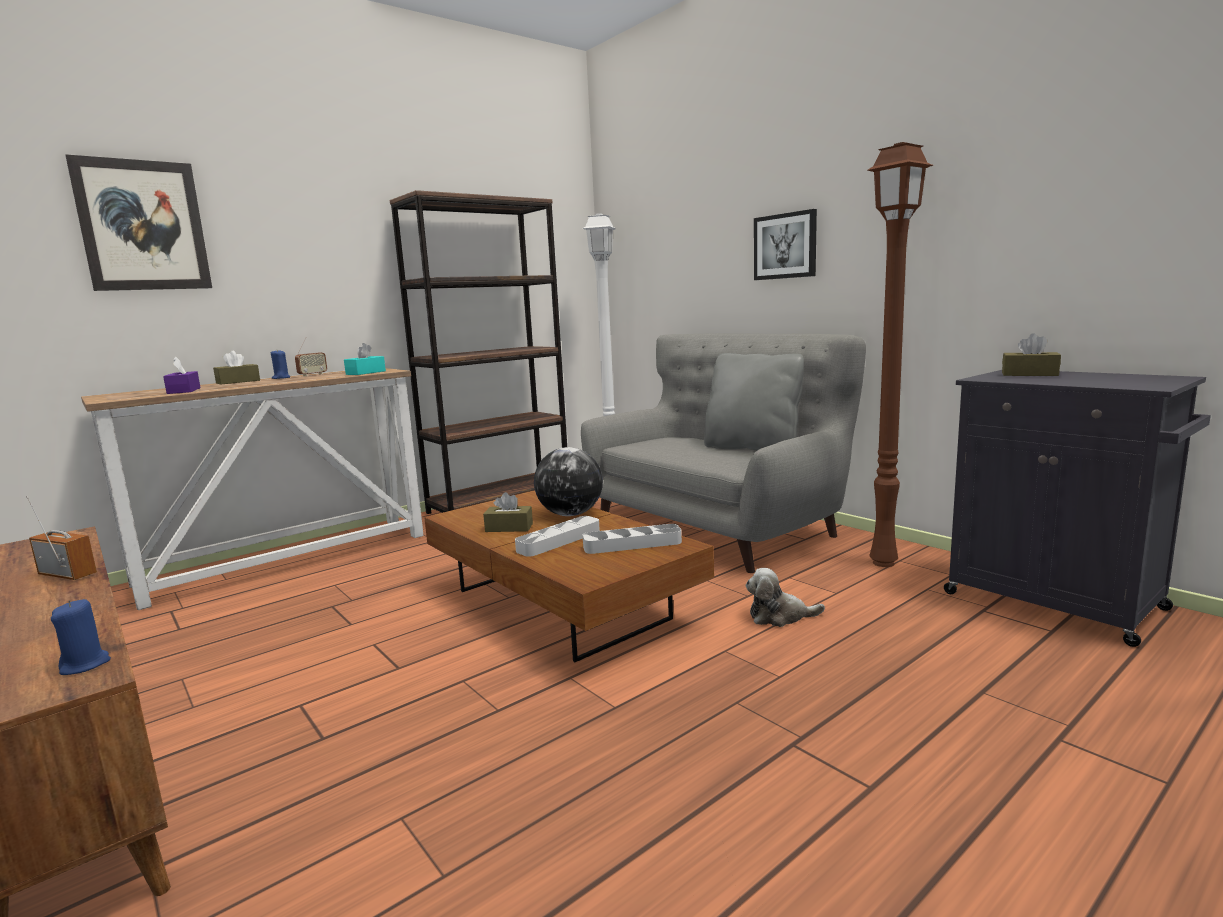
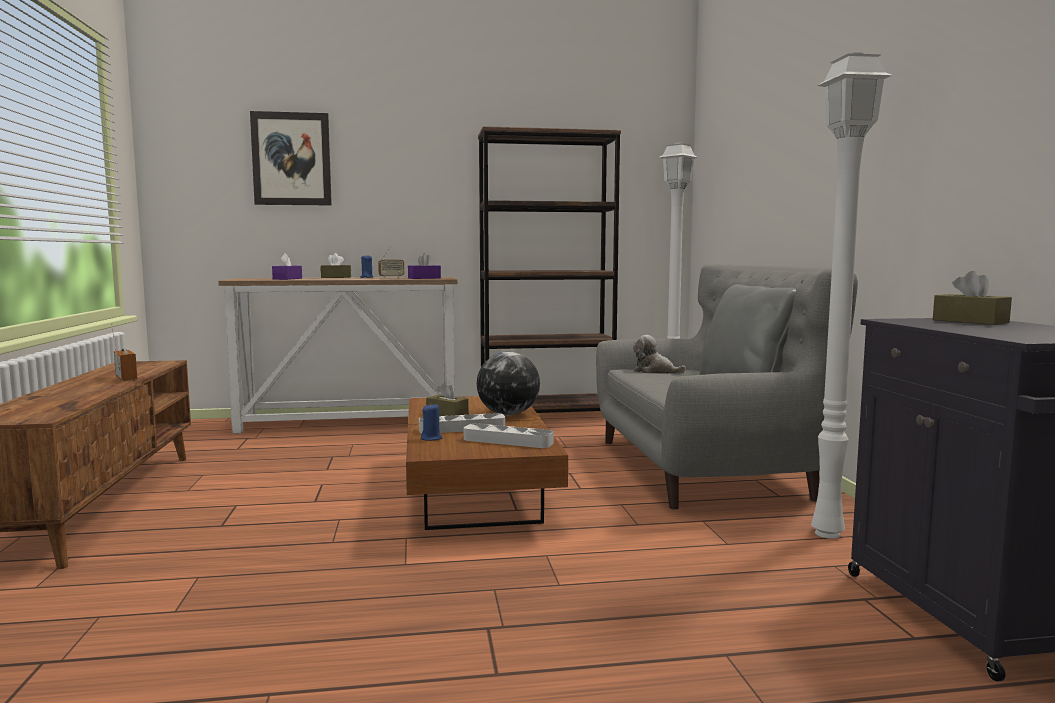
camera: 30 degrees right, 5 degrees down
(85, 665) = (50, 413): blue candle -> blue candle (431, 438)
(366, 373) = (424, 278): turquoise tissue box -> purple tissue box
(779, 616) = (637, 546): plush toy -> plush toy (655, 371)
(785, 246) = (817, 171): picture -> none
(885, 563) = (830, 534): brown floor lamp -> white floor lamp

